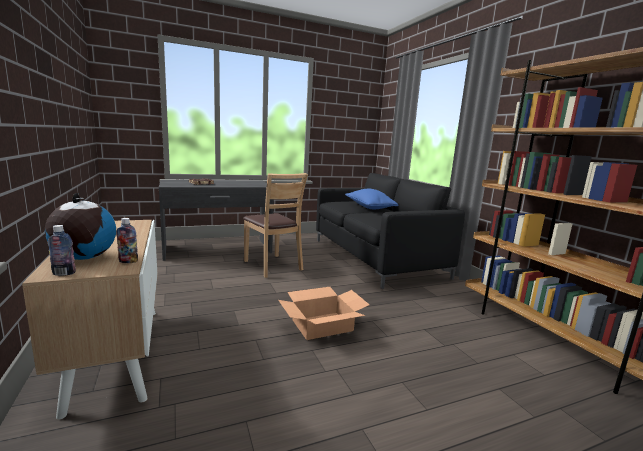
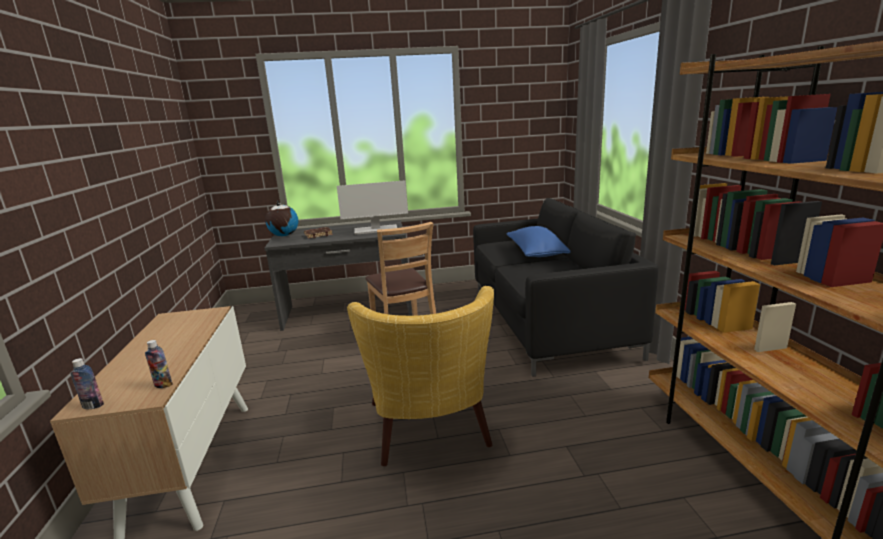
camera: 15 degrees right, 5 degrees up
(84, 258) = (125, 379): globe -> globe (284, 235)
(247, 184) = (375, 230): none -> monitor
(322, 325) = (430, 434): cardboard box -> yellow armchair

